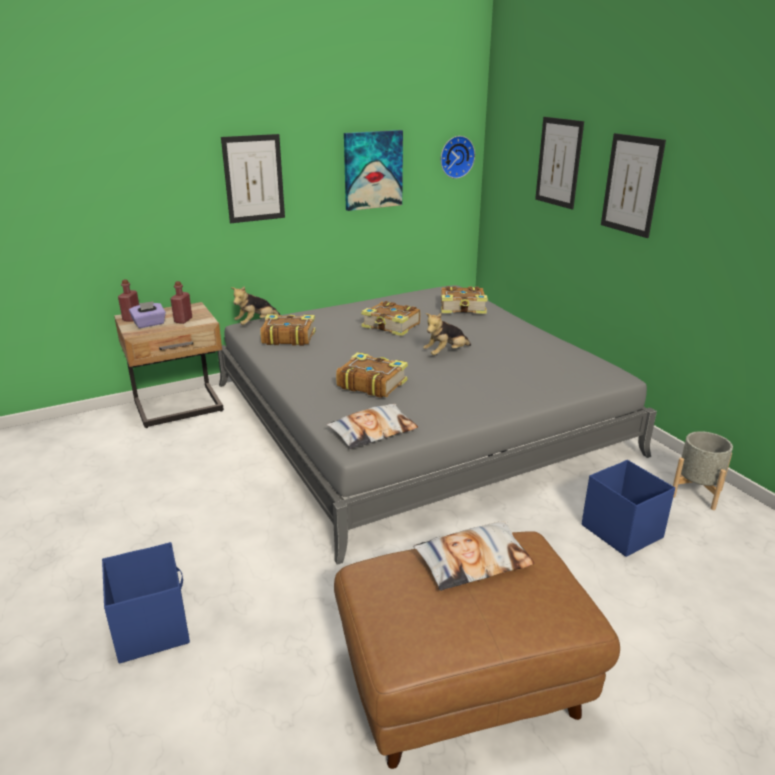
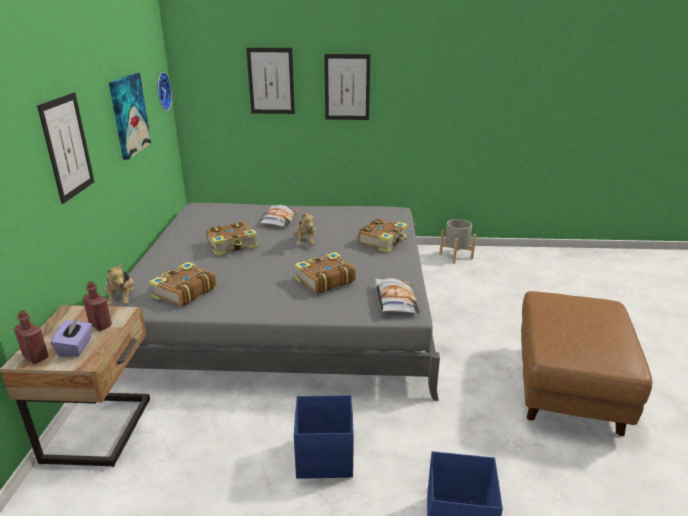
camera: 60 degrees left, 0 degrees up
(463, 308) = (243, 213): book -> book (383, 241)
(473, 561) = (557, 314): pillow -> pillow (279, 220)
(621, 531) = (472, 289): blue storage box -> blue storage box (323, 457)

